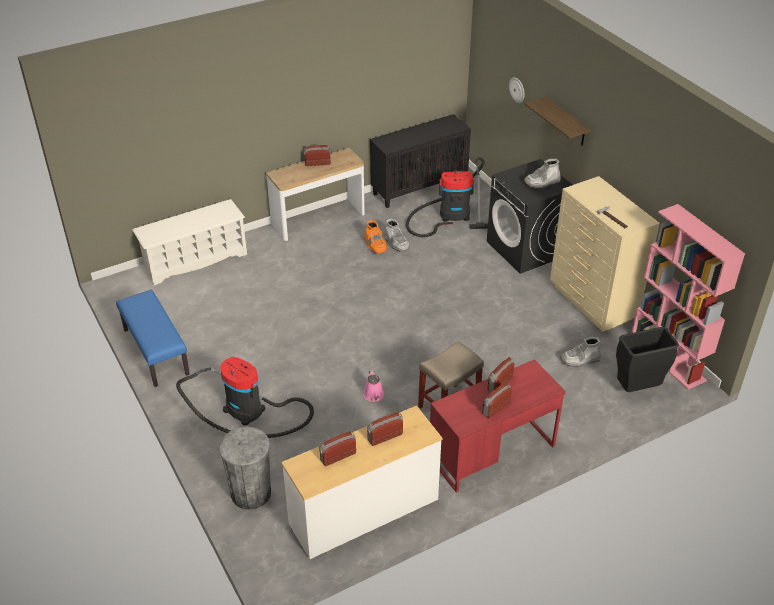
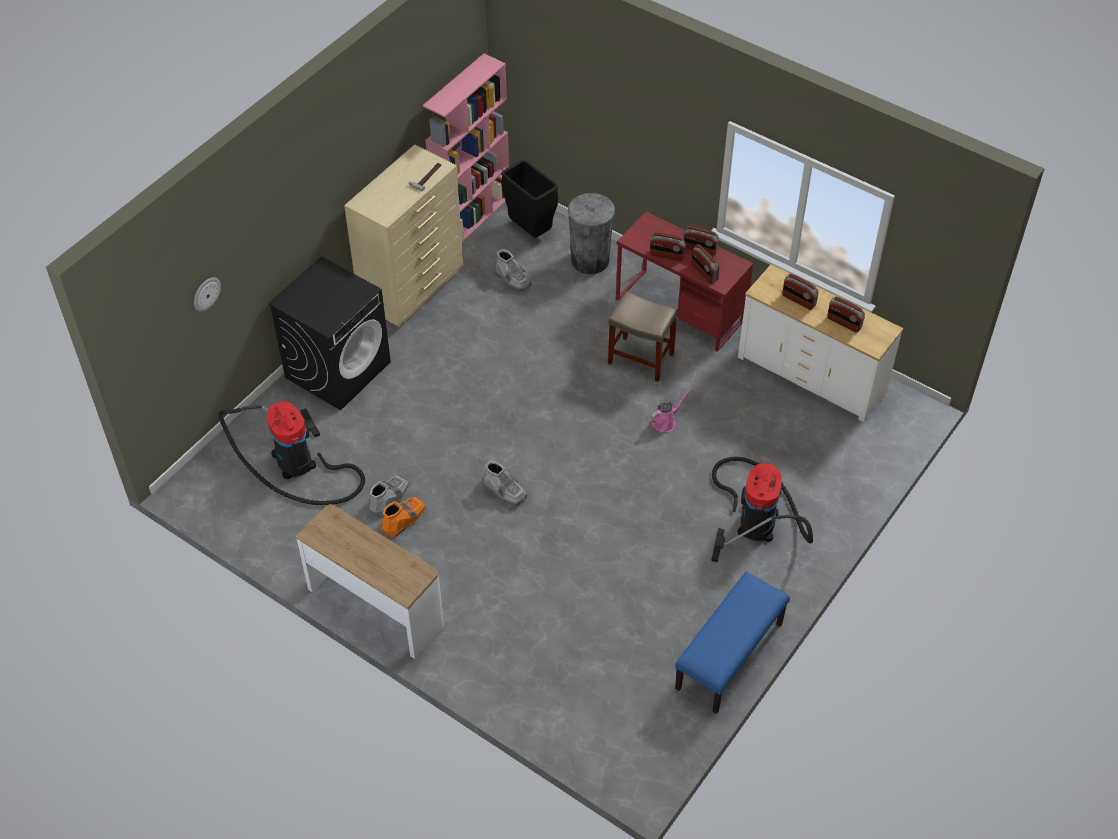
camera: 115 degrees left, 10 degrees up
(195, 260) = (539, 711): white shoe rack -> none
(251, 493) = (852, 466): grey trash can -> grey trash can (590, 260)
(317, 163) = (355, 555): radio -> radio (704, 272)
(419, 187) = (243, 520): black cabinet -> none
(542, 182) = (324, 288): grey boot -> grey boot (504, 491)
(566, 122) = (282, 224): shelf -> none

